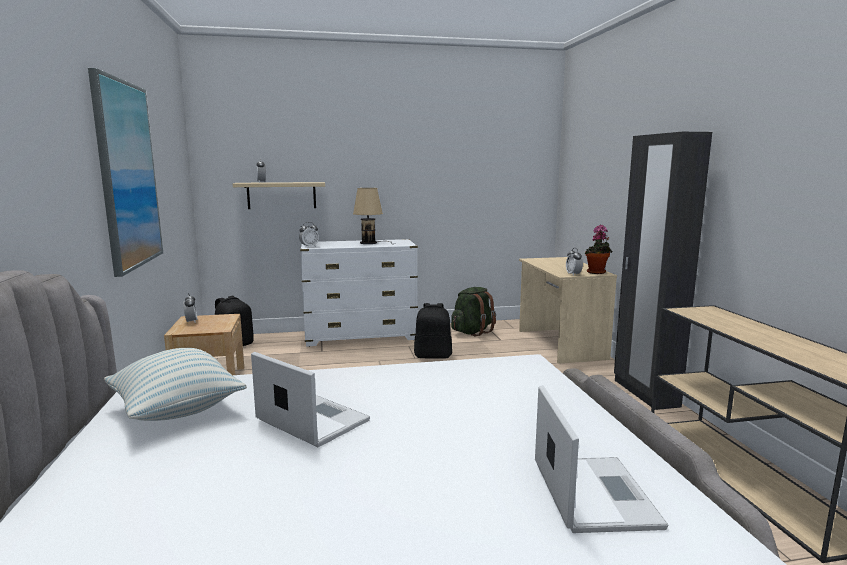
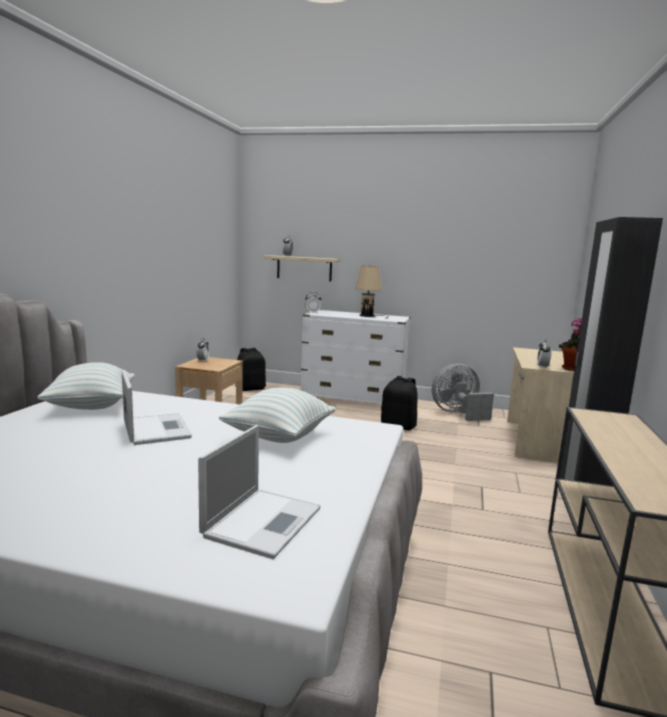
camera: 25 degrees right, 0 degrees up
(127, 175) = (149, 241): picture -> none
(456, 394) = (279, 436): none -> pillow
(472, 332) = (458, 414): green backpack -> grey fan

